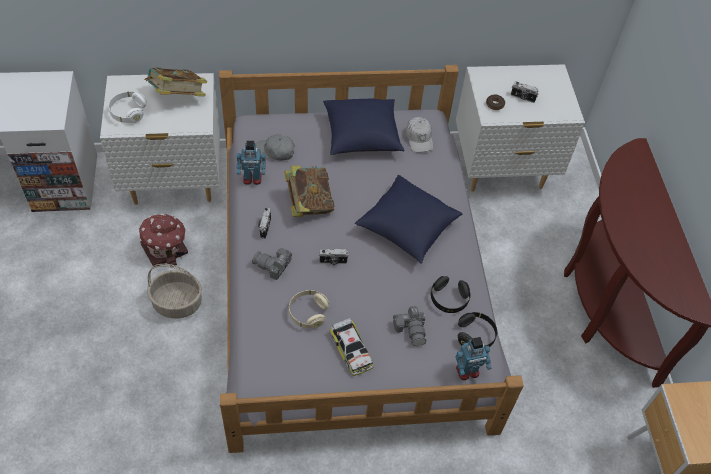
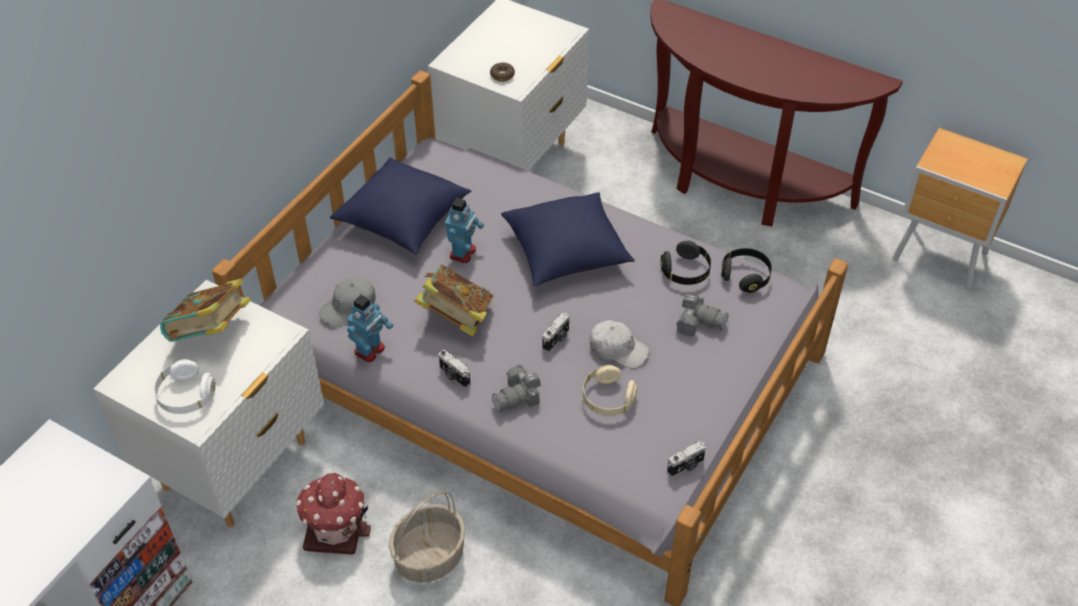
camera: 50 degrees left, 5 degrees down
(351, 350) = (685, 386): toy car -> none
(419, 138) = (454, 175): white cap -> white cap (618, 349)
(467, 371) = (782, 306): toy robot -> toy robot (463, 253)
(522, 98) = (514, 51): camera -> camera (686, 466)

